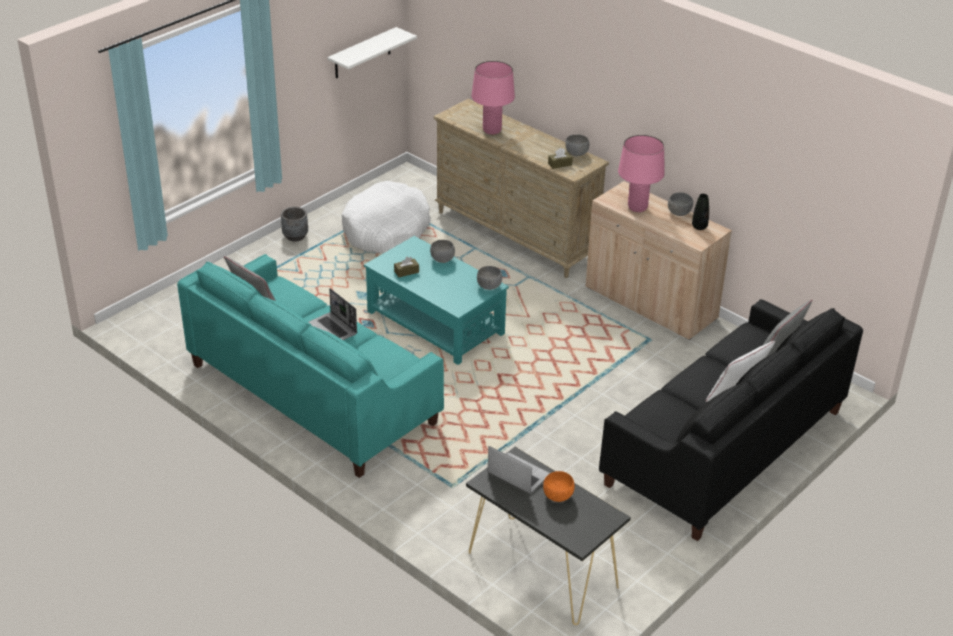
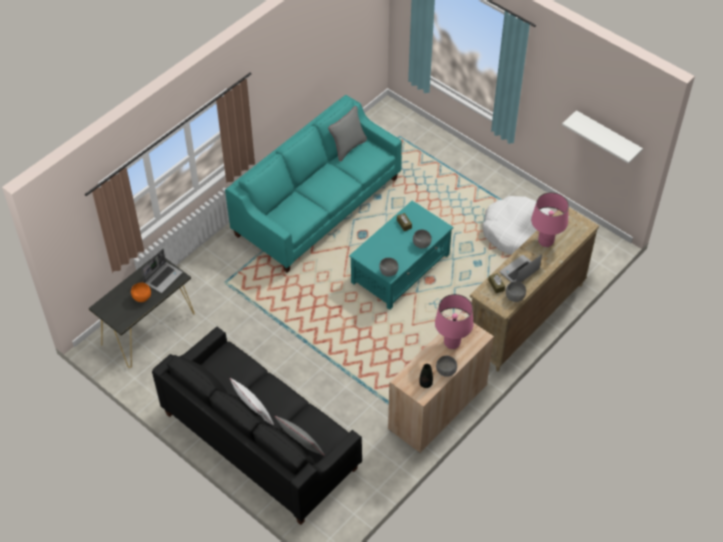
camera: 90 degrees right, 15 degrees up
(295, 236) = (504, 182): grey planter -> none
(332, 329) = (326, 186): laptop -> laptop (519, 271)

